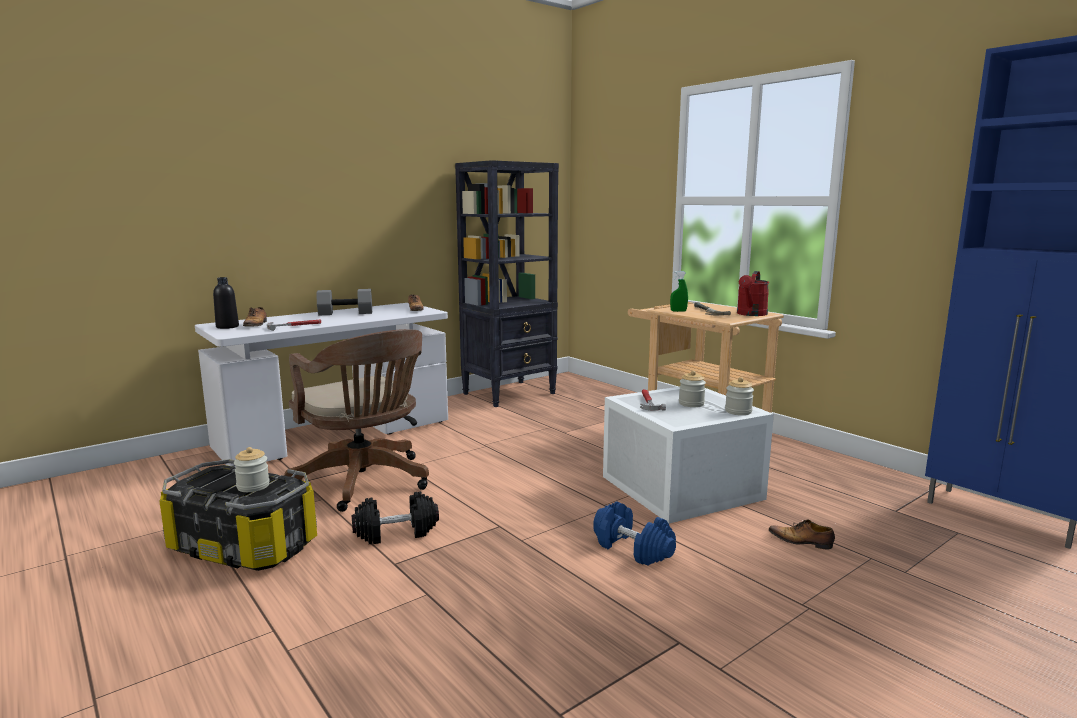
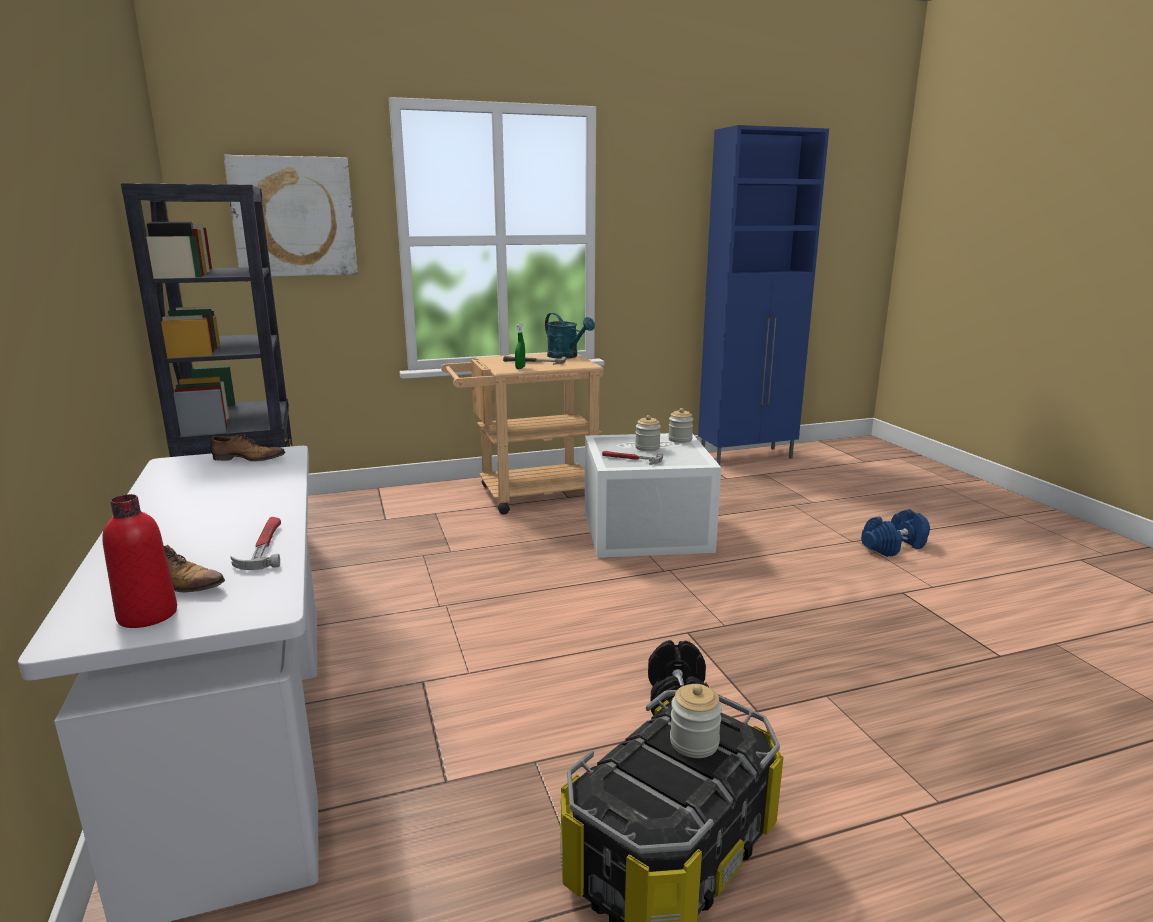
camera: 70 degrees left, 5 degrees up
(227, 327) = (147, 615): black bottle -> red bottle
(345, 313) = (185, 505): grey dumbbell -> none
(365, 483) = (501, 716): brown office chair -> none
(621, 182) = (293, 217): none -> picture
(632, 549) = (758, 577): blue dumbbell -> blue dumbbell (893, 547)
(750, 314) = (566, 356): red watering can -> turquoise watering can
(801, 542) = (764, 517): shoe -> none

